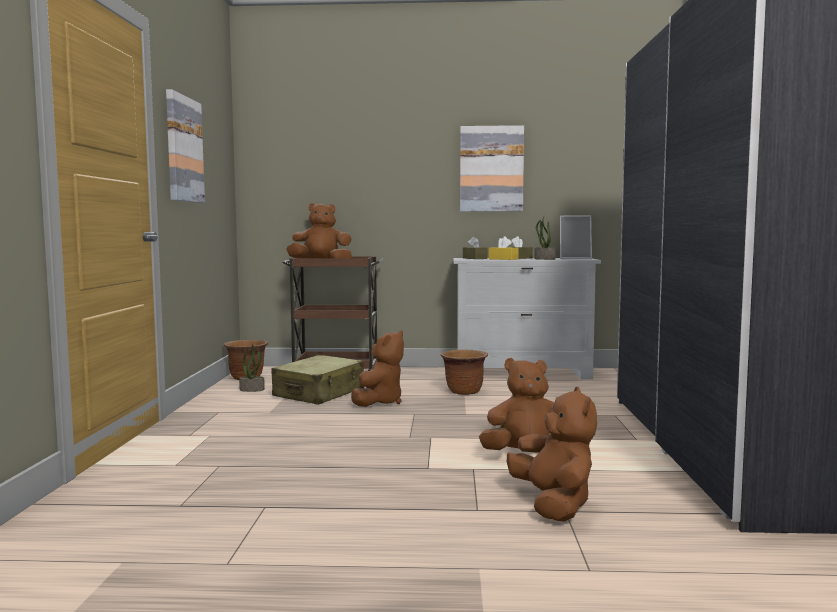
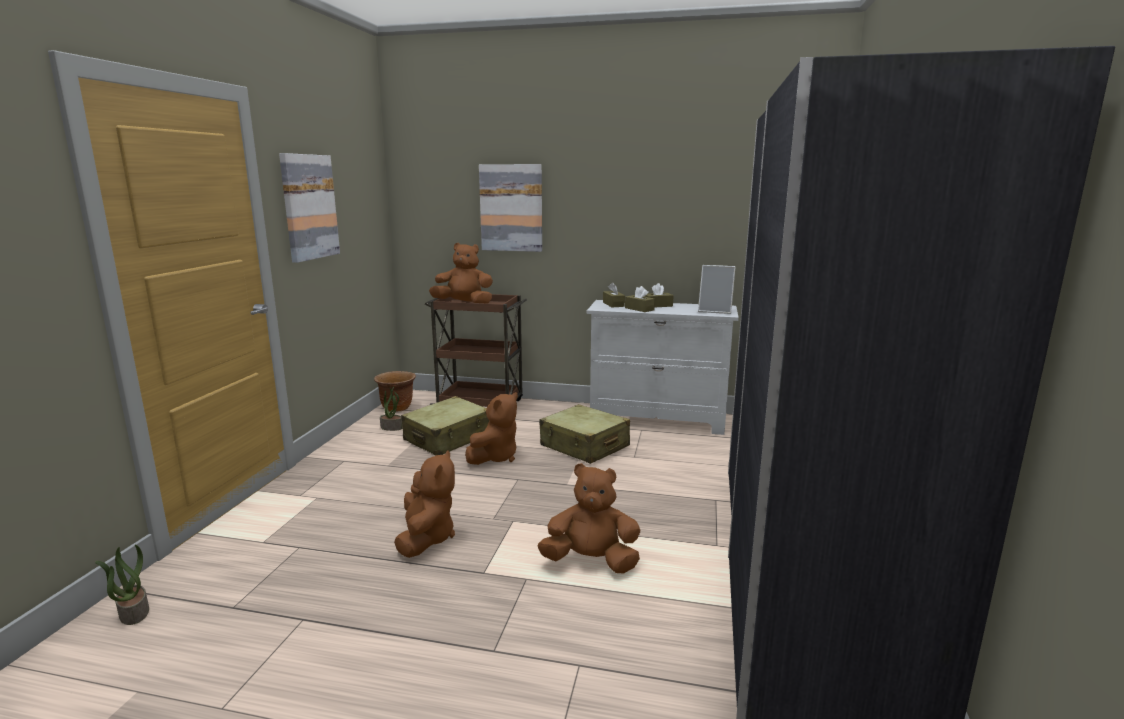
camera: 10 degrees right, 10 degrees up
(464, 391) = (584, 446): brown planter -> beige suitcase
(491, 169) = (637, 209): picture -> picture (511, 208)
(503, 259) = (639, 309): yellow tissue box -> brown tissue box
(544, 259) = (681, 311): potted plant -> potted plant (133, 612)
(554, 505) = (573, 652): brown plush toy -> brown plush toy (426, 538)

